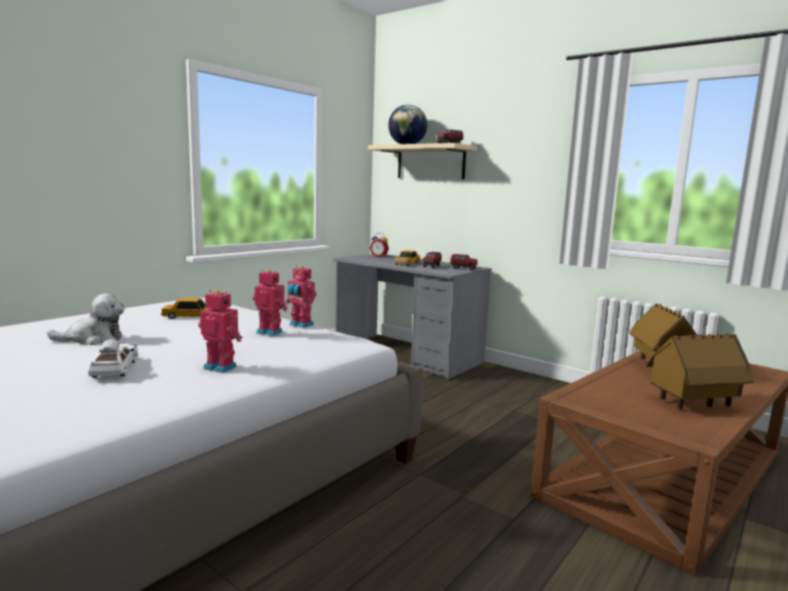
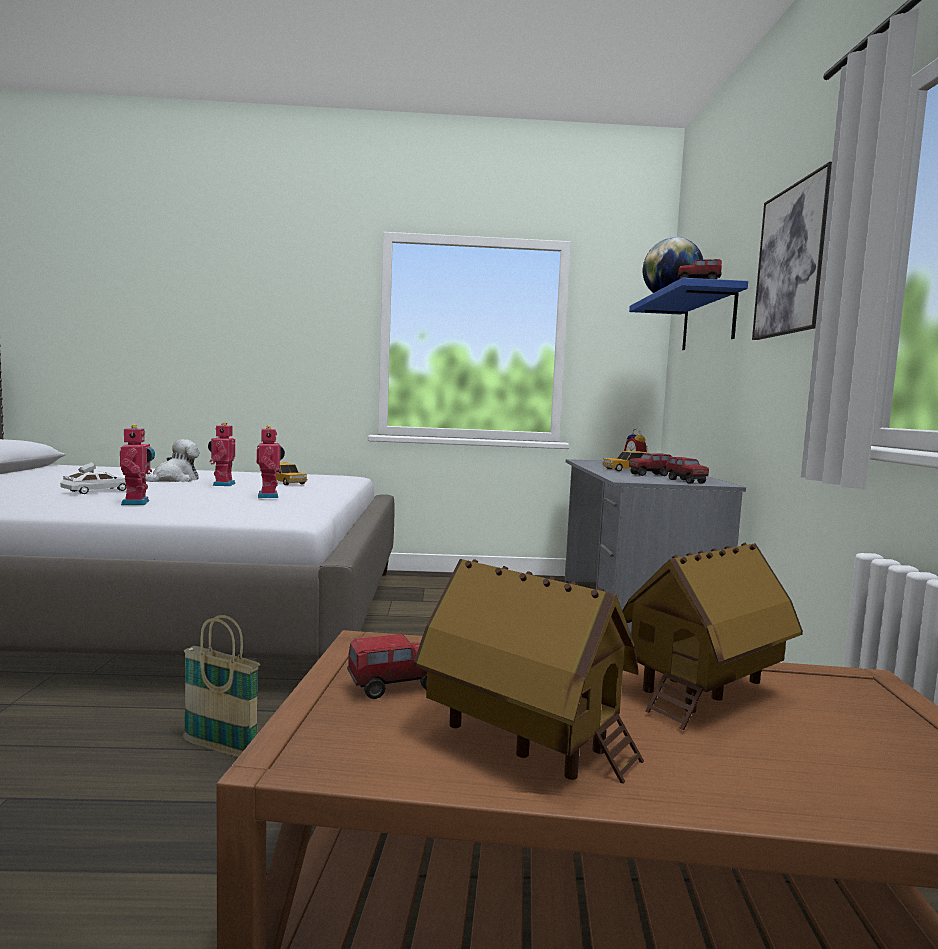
camera: 50 degrees right, 5 degrees down
(93, 339) = (174, 480): plush toy -> plush toy turned 90 degrees counterclockwise
(300, 325) = (318, 498): toy robot -> toy robot (222, 484)
(430, 163) = (708, 320): beige shelf -> blue shelf
(437, 515) = (220, 748): none -> basket
(522, 144) = (793, 260): none -> picture
(628, 407) = (395, 687): none -> toy truck

